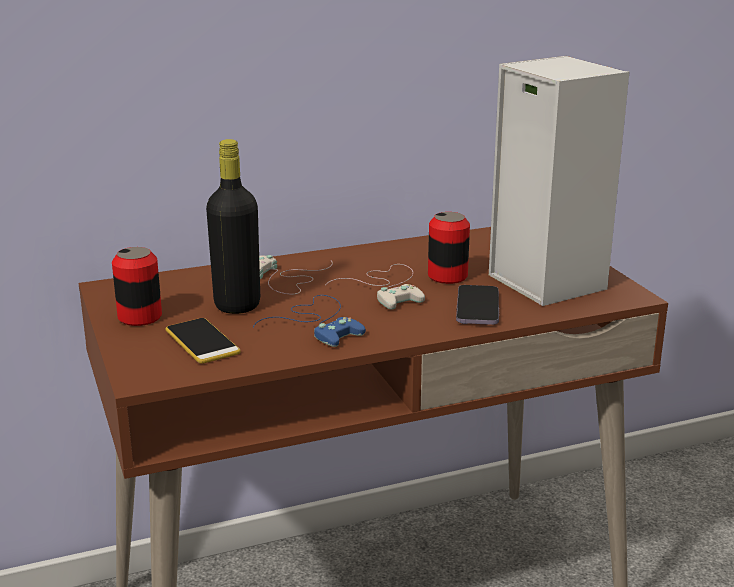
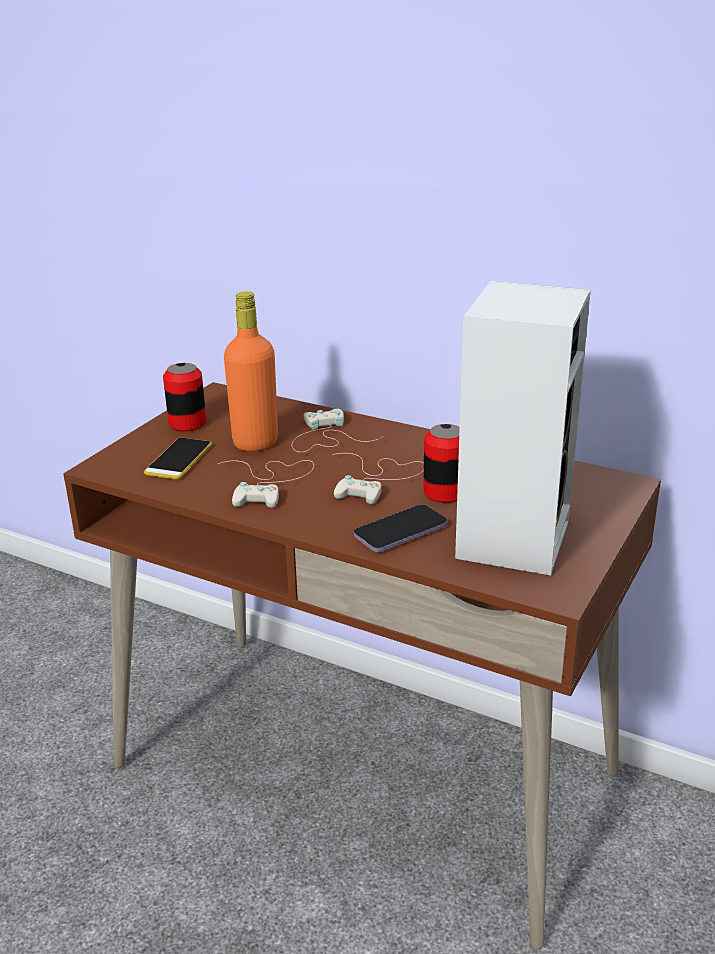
camera: 50 degrees right, 5 degrees up
(237, 305) = (255, 443): black bottle -> orange bottle
(318, 323) = (269, 483): blue game controller -> white game controller

